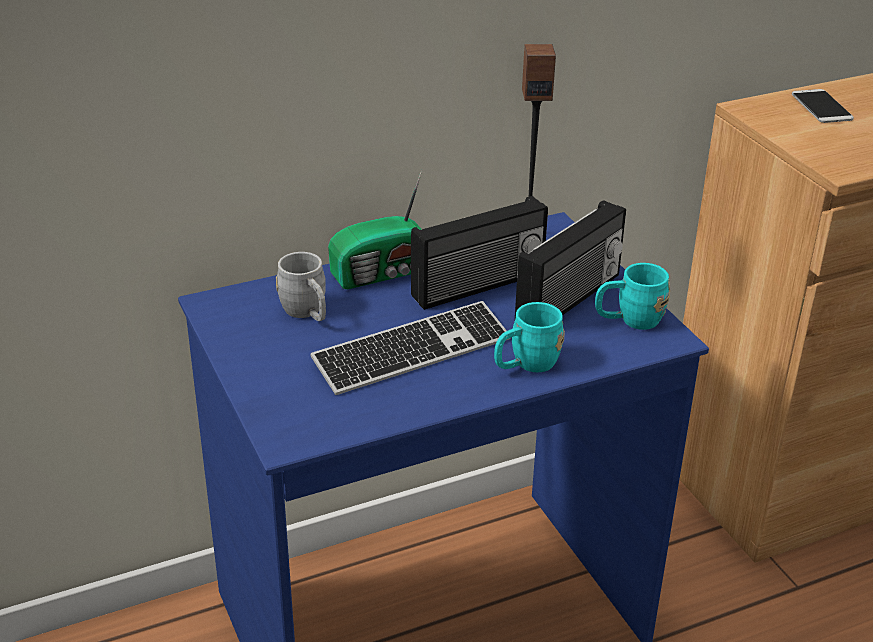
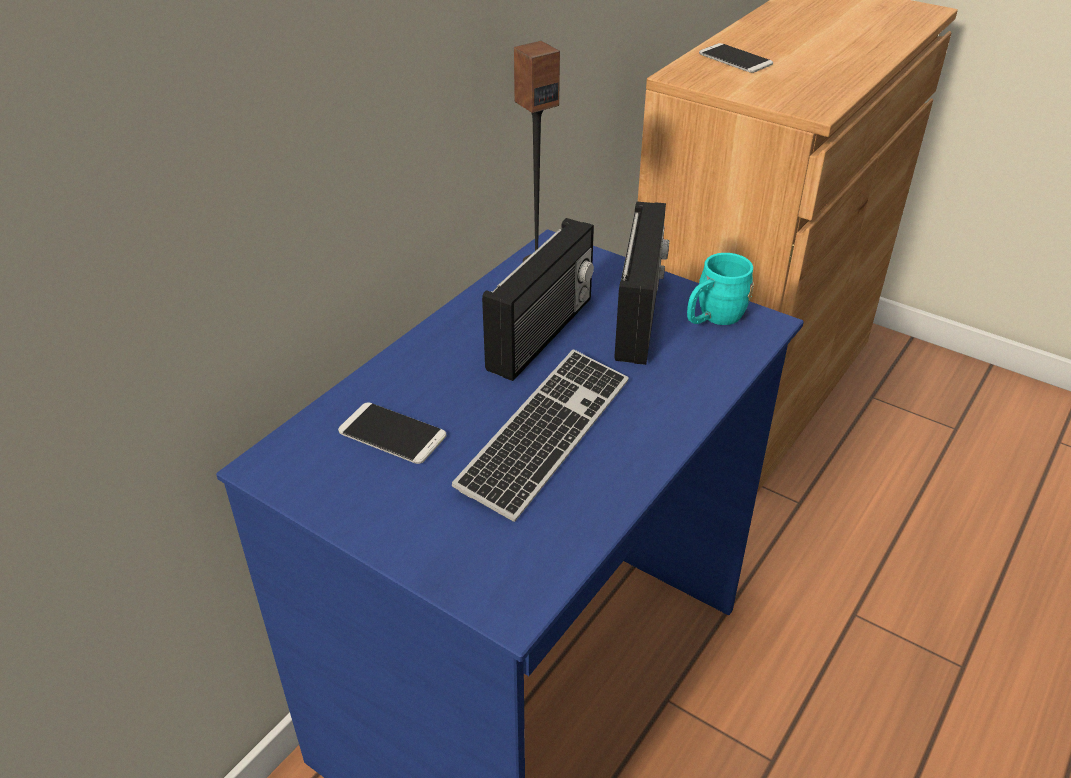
camera: 30 degrees left, 5 degrees up
(307, 313) = (392, 434): grey mug -> phone
(383, 273) = (432, 355): radio -> none
(526, 365) = (669, 403): turquoise mug -> none

